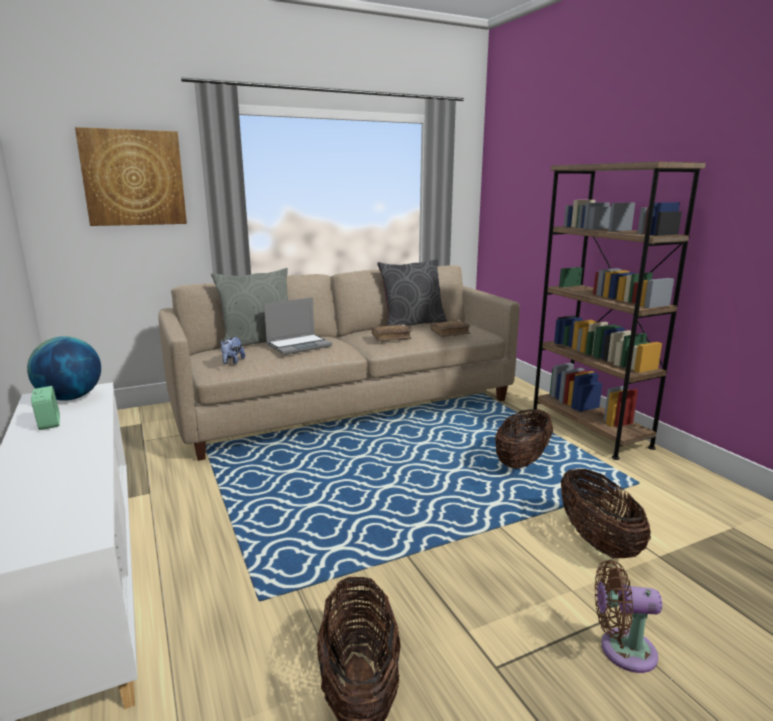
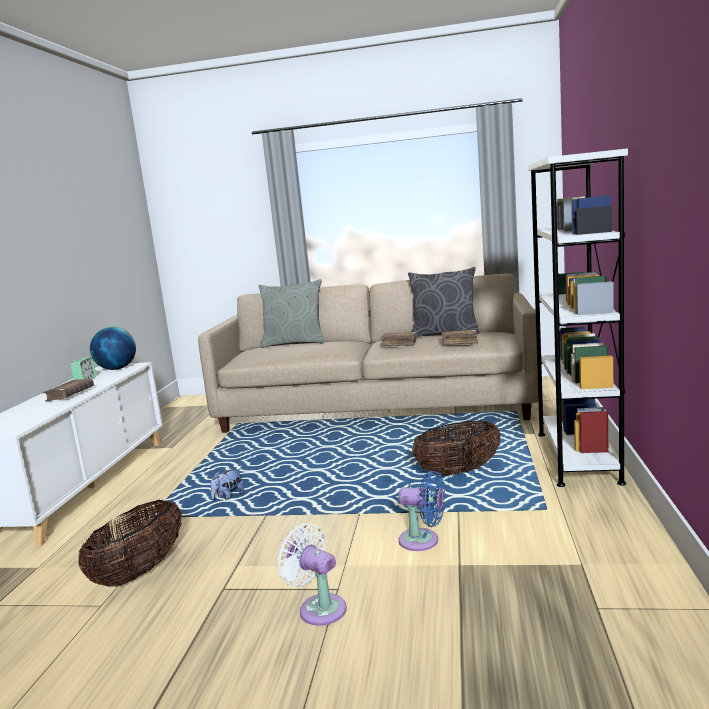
camera: 35 degrees right, 5 degrees down
(72, 452) = (70, 395): none -> brown book
(134, 178) = (225, 212): picture -> none
(232, 362) = (253, 356): plush toy -> plush toy (228, 497)
(299, 345) = (313, 346): laptop -> none
(589, 429) = (577, 457): brown bookcase -> white bookcase
(597, 541) = (423, 541): basket -> blue fan
(622, 650) = (319, 608): brown fan -> white fan

